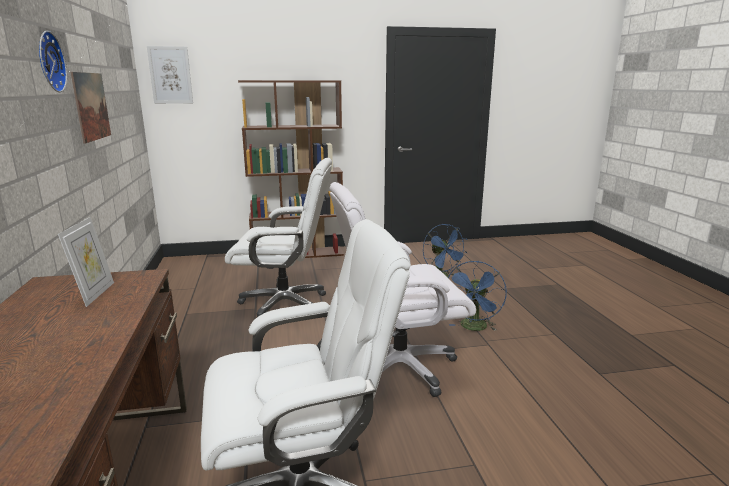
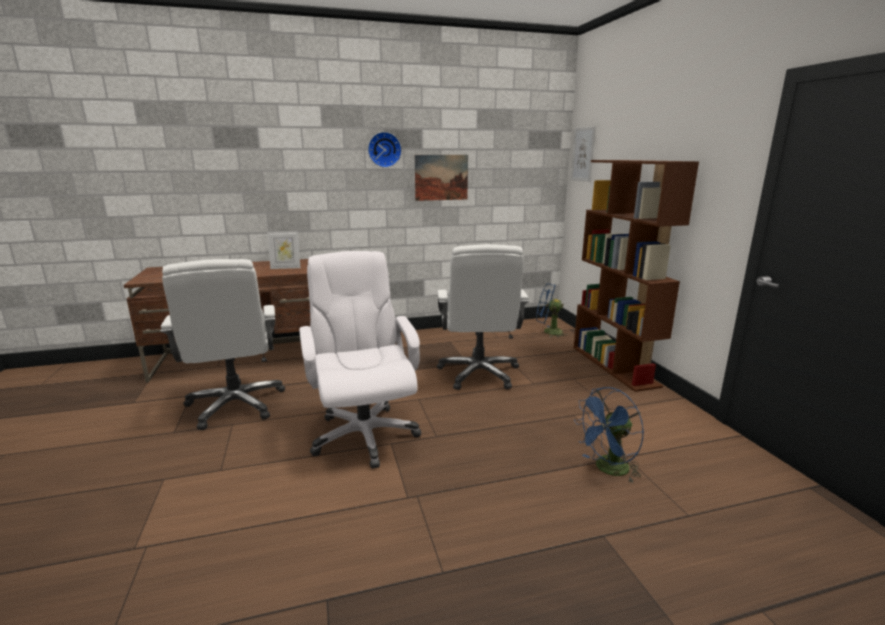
camera: 85 degrees right, 0 degrees up
(473, 328) = (449, 488): blue fan -> blue fan (548, 332)

